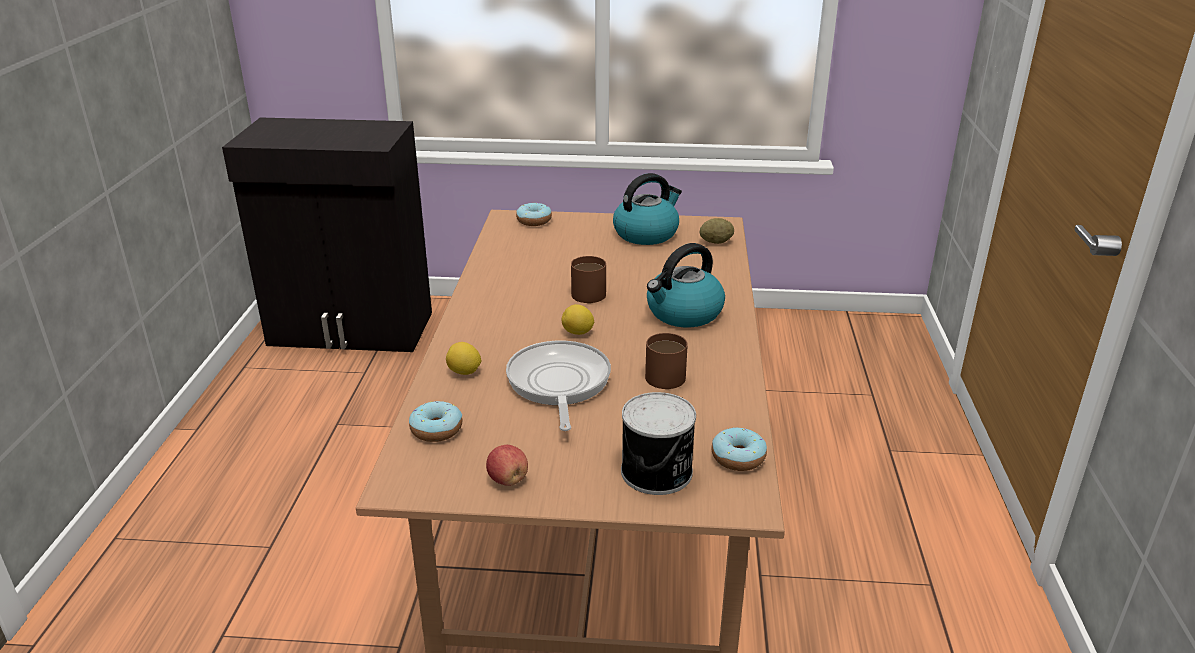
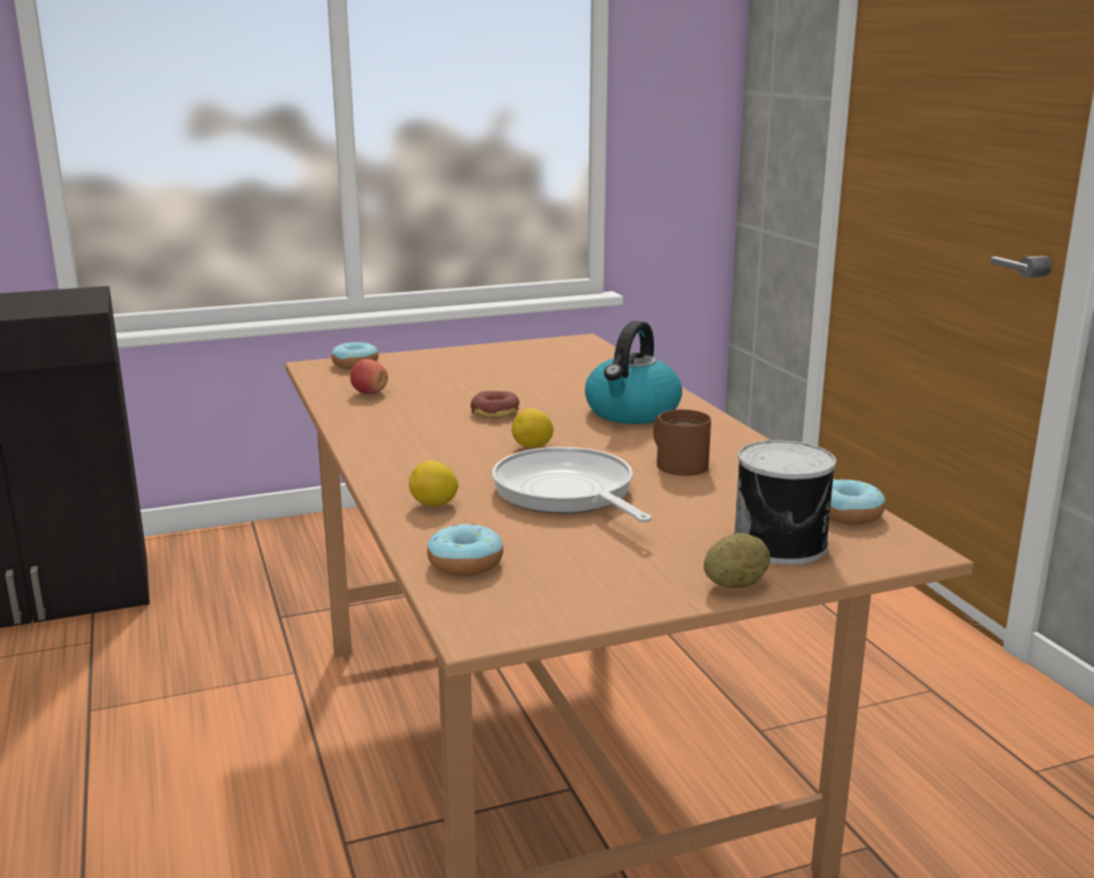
camera: 25 degrees left, 10 degrees down
(508, 480) = (618, 589): apple -> apple (369, 393)
(585, 291) = (495, 412): brown mug -> donut
(646, 233) = (505, 357): kettle -> none
(716, 242) = (592, 354): potato -> potato (735, 585)

